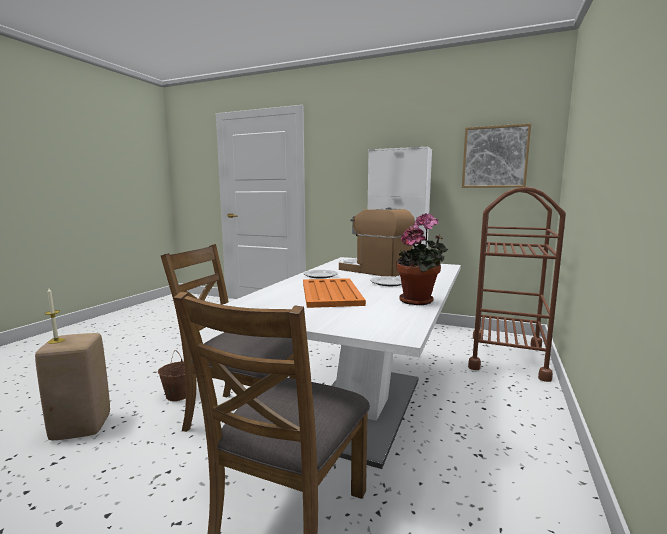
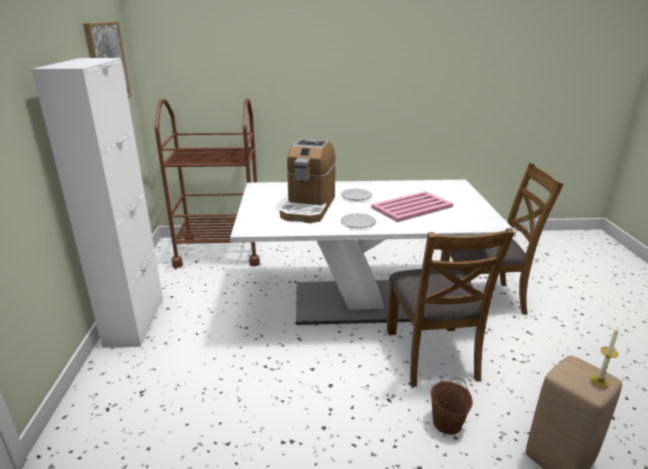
camera: 115 degrees left, 15 degrees up
(331, 293) = (411, 207): orange tray -> pink tray
(419, 301) = (395, 184): potted plant -> none

